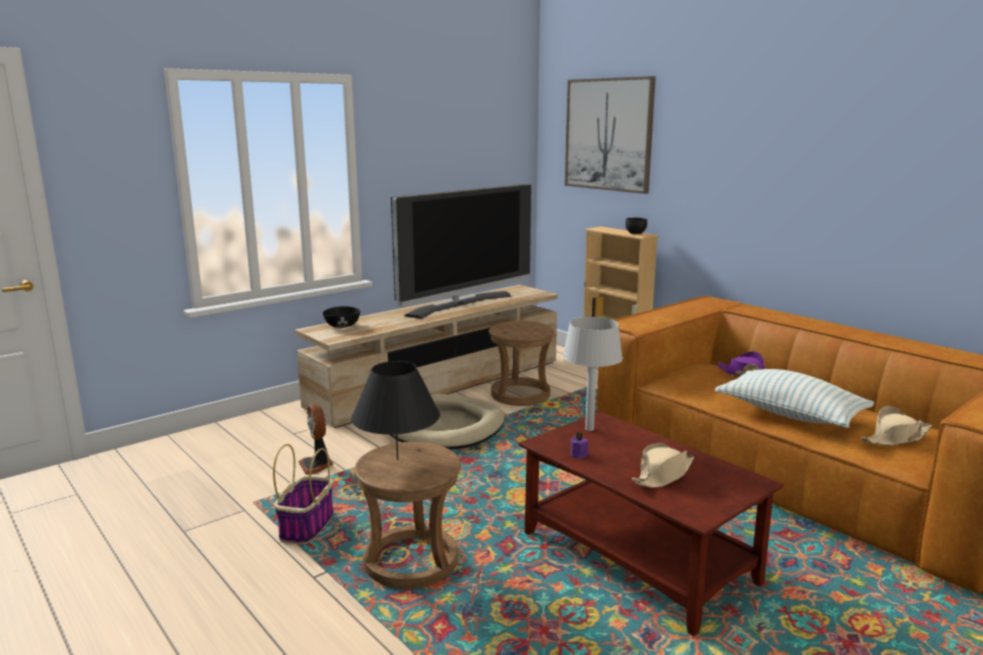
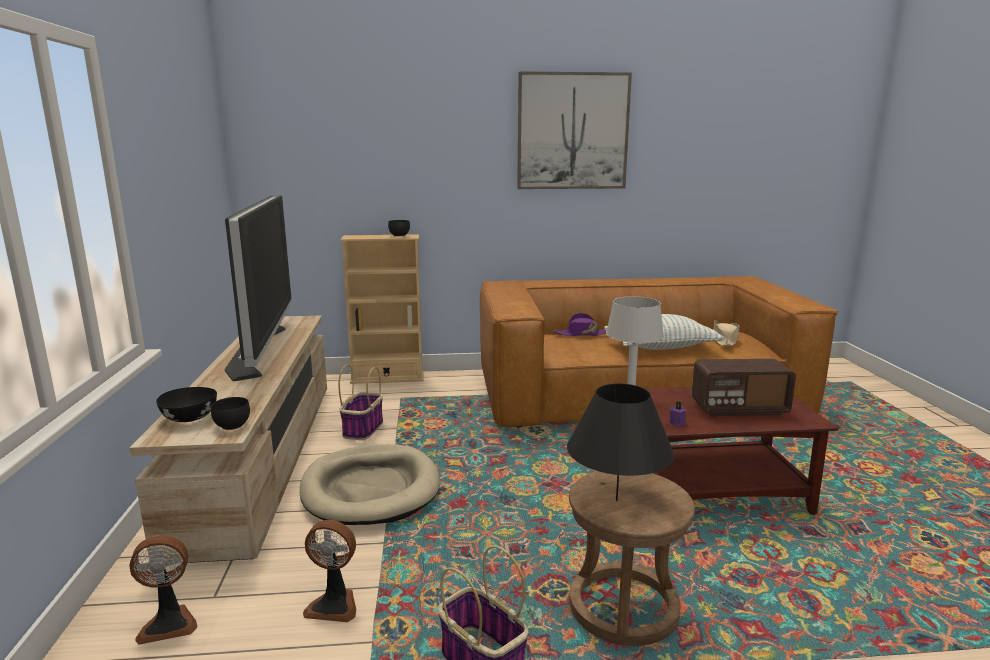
camera: 55 degrees left, 0 degrees up
(264, 433) = (169, 623): none -> fan
(345, 336) = (233, 425): none -> black bowl
(520, 394) = (363, 429): brown stool -> basket
(608, 134) = (338, 137): picture -> picture (572, 131)
(663, 475) = (739, 409): beige hat -> radio

